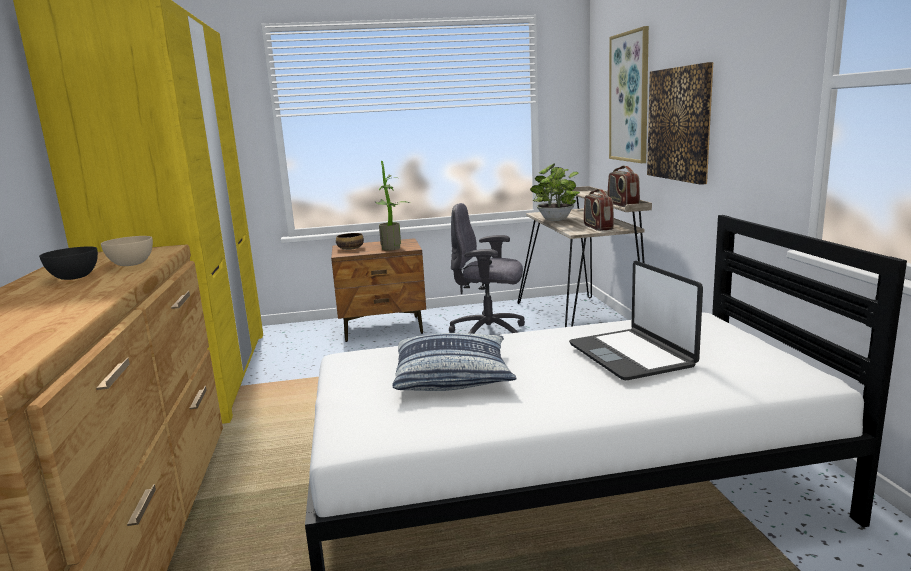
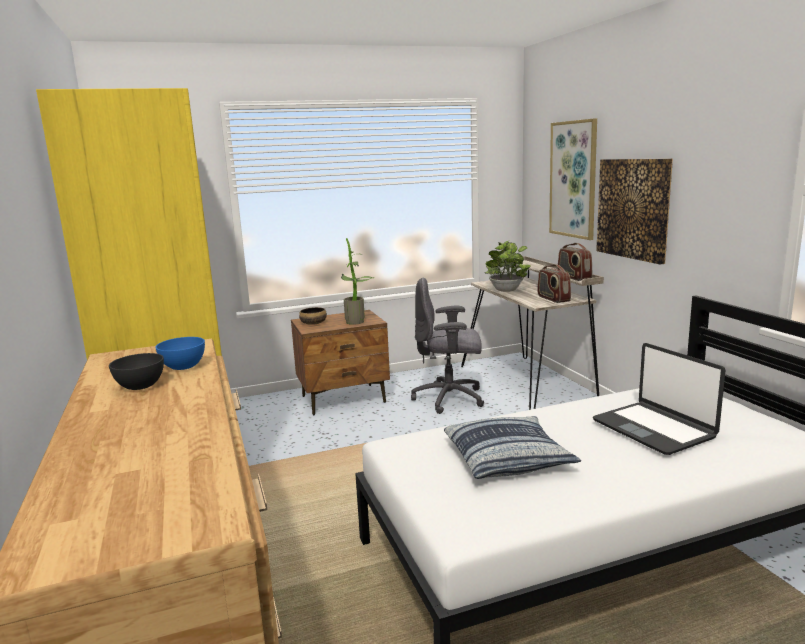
camera: 10 degrees left, 0 degrees up
(131, 264) = (183, 367): beige bowl -> blue bowl

